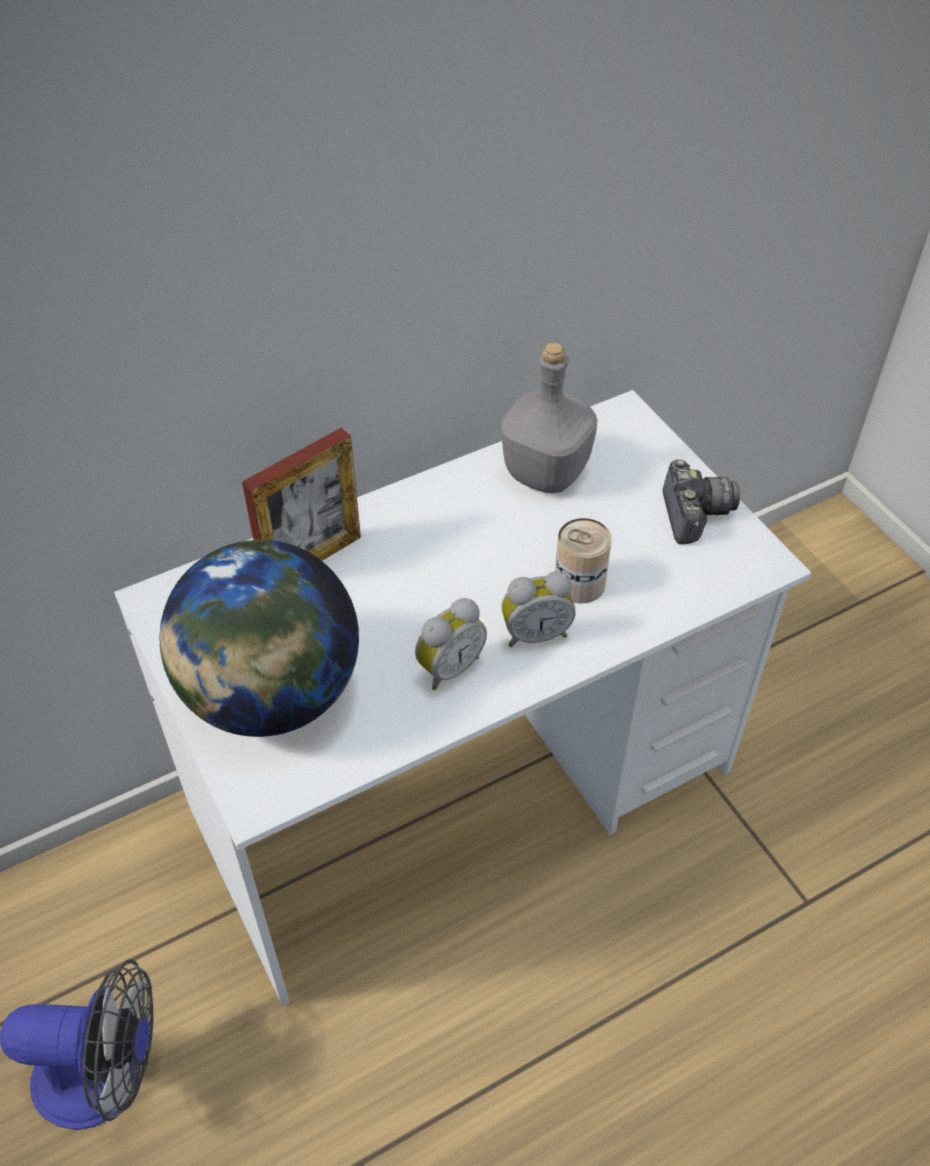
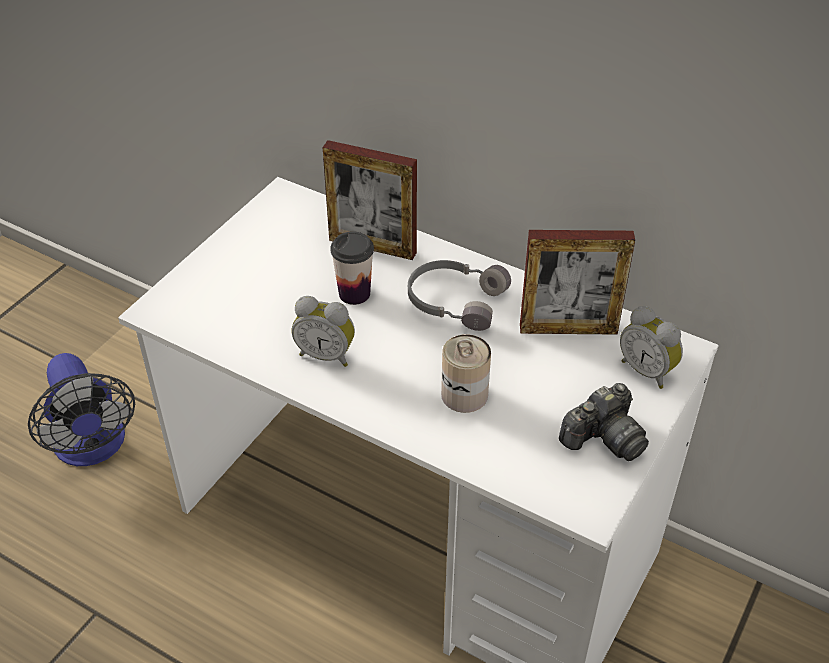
camera: 60 degrees right, 5 degrees down
(271, 695) = (242, 280): globe -> none
(374, 606) = (354, 293): none -> cup
(447, 532) = (455, 301): none -> grey headphones
(535, 633) = (393, 388): alarm clock -> alarm clock (647, 370)
(546, 471) = (568, 329): grey bottle -> picture frame

